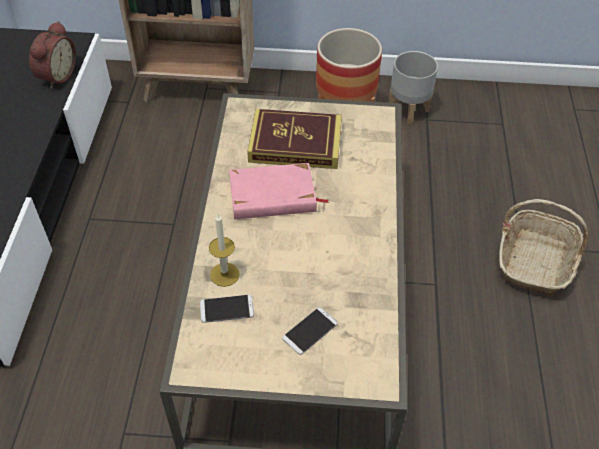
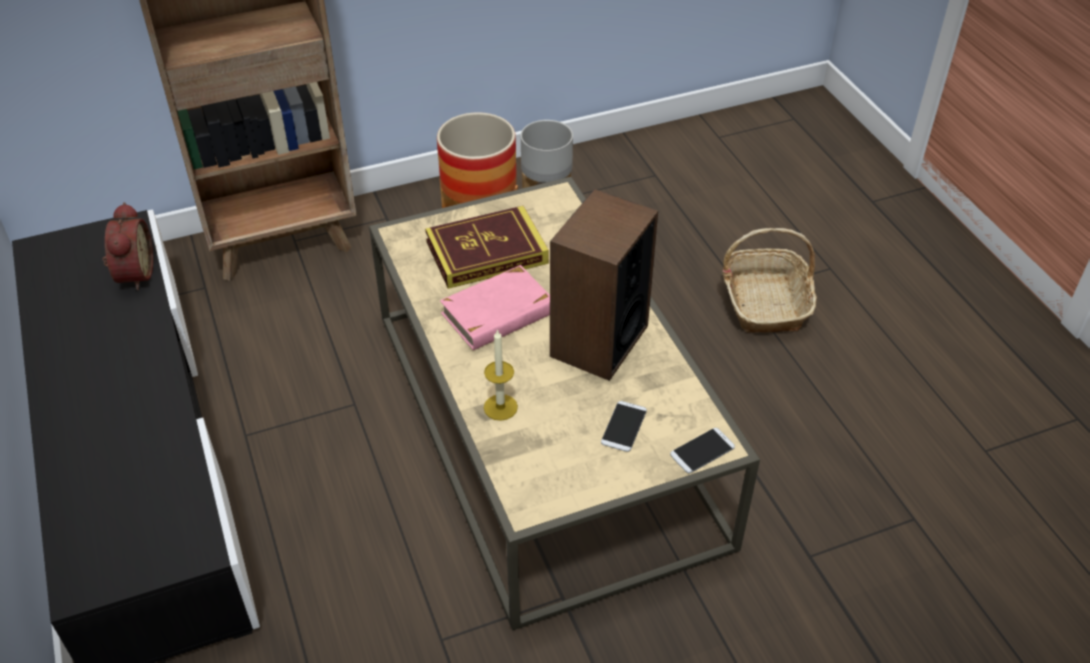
camera: 25 degrees left, 5 degrees down
(227, 309) = (526, 439): phone -> phone (702, 451)
(336, 248) = (598, 341): none -> speaker

